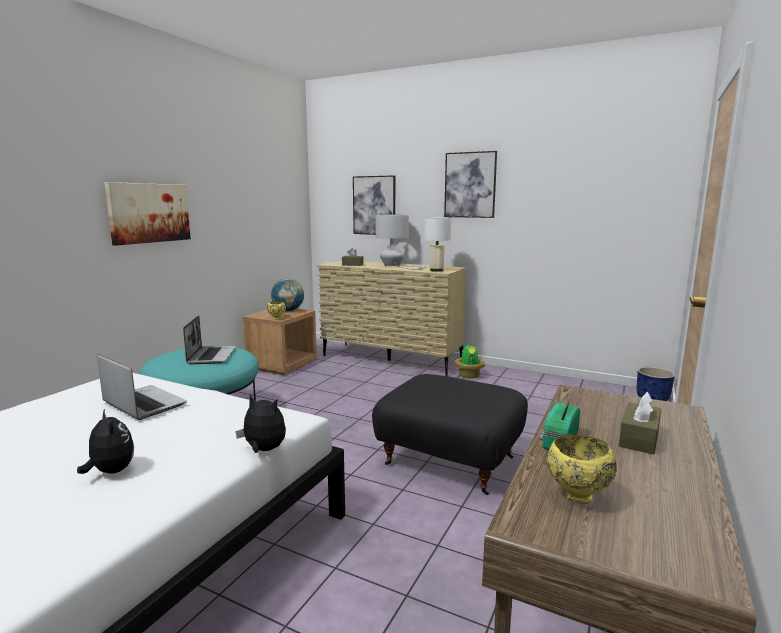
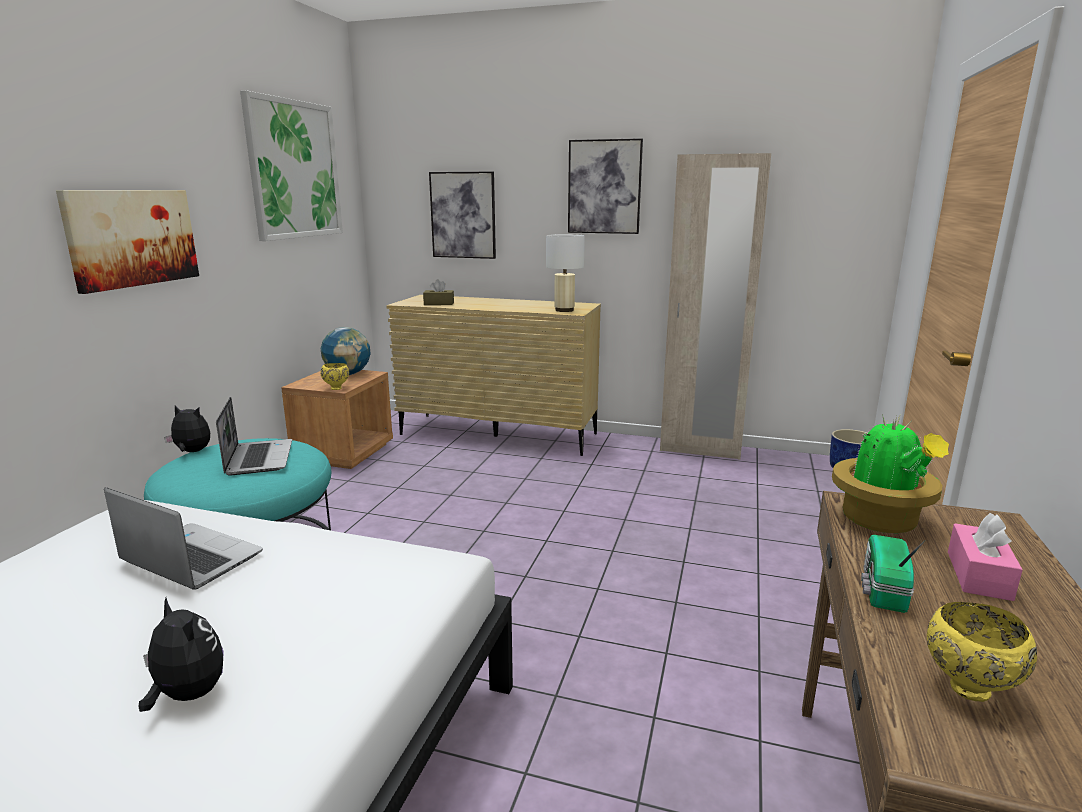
camera: 10 degrees left, 5 degrees up
(261, 174) = (294, 170): none -> picture
(263, 450) = (420, 626): plush toy -> plush toy (192, 452)
(400, 265) = (508, 303): grey table lamp -> none
(448, 462) = (627, 587): black ottoman -> none
(469, 376) = (611, 453): potted plant -> potted plant (881, 521)
(537, 377) = (700, 449): none -> beige wardrobe
(639, 438) = (978, 575): brown tissue box -> pink tissue box

